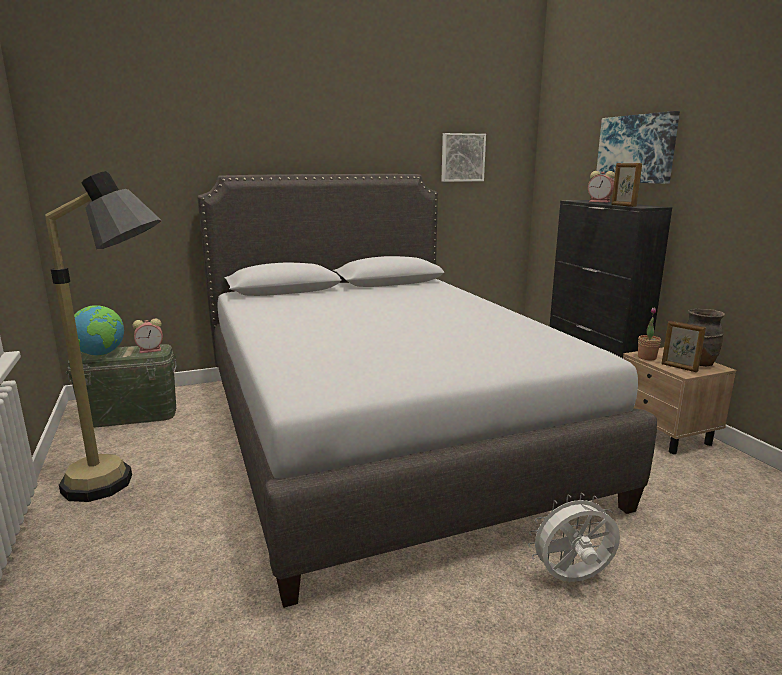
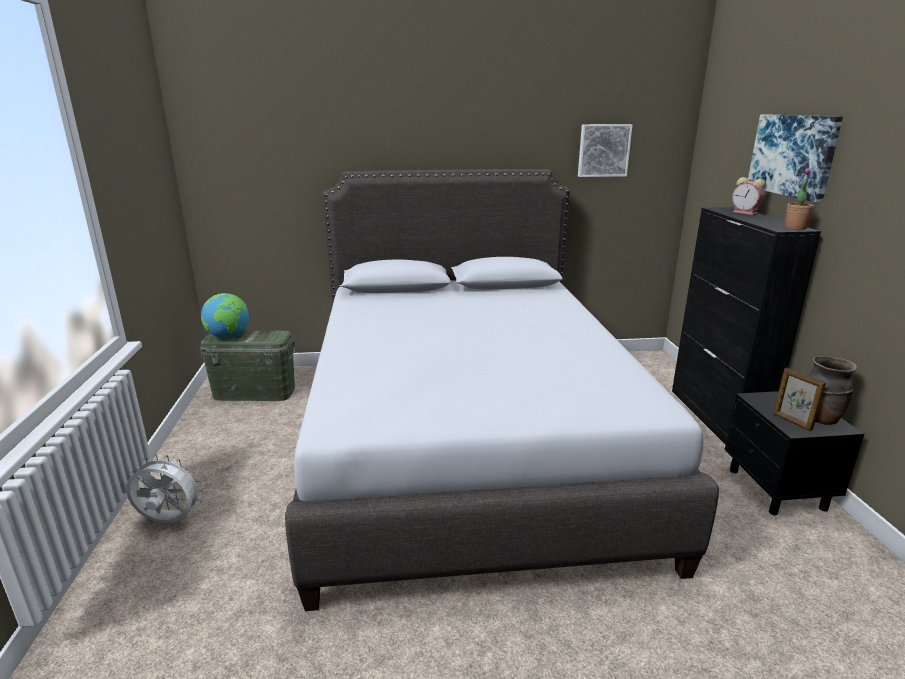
camera: 15 degrees right, 5 degrees up
(126, 485) = (226, 463): floor lamp -> none
(151, 350) = (271, 337): alarm clock -> none
(572, 580) = (585, 642): white fan -> white fan (168, 521)
(623, 205) = (761, 224): picture frame -> none
(647, 357) = (760, 403): potted plant -> potted plant (795, 228)
(666, 435) = (776, 489): beige nightstand -> black nightstand

